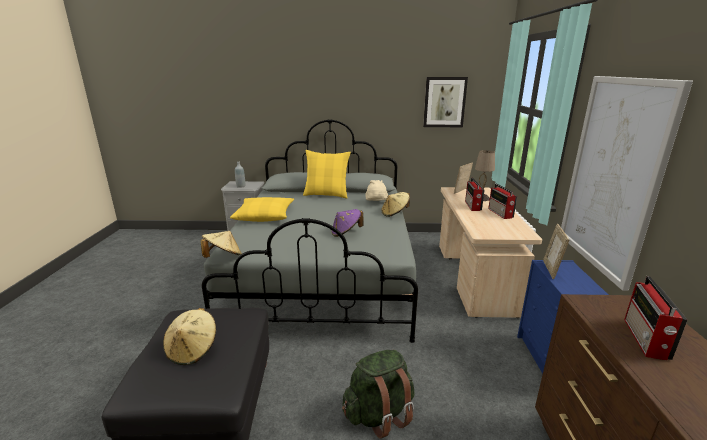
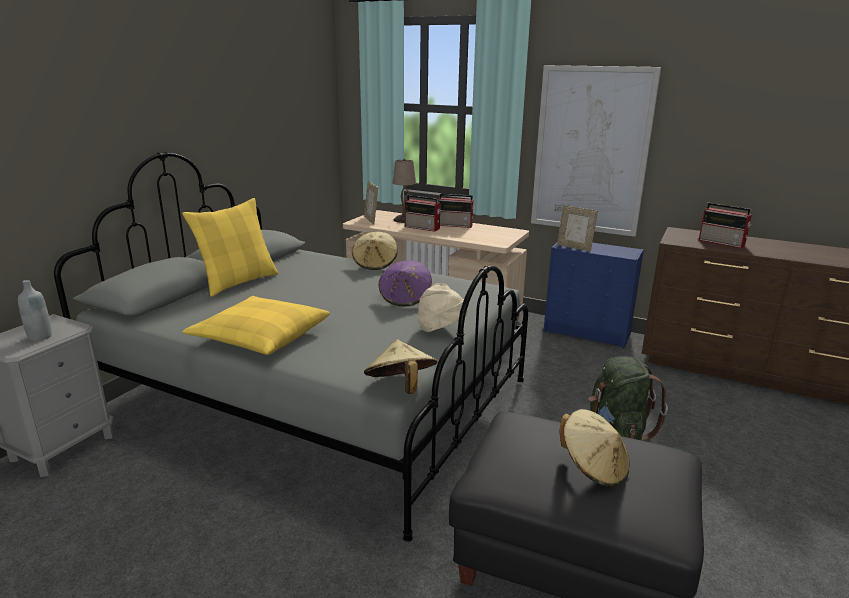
camera: 65 degrees left, 0 degrees up
(376, 203) = (325, 264): beige hat -> beige hat (441, 330)
(444, 102) = (291, 107): picture -> none

